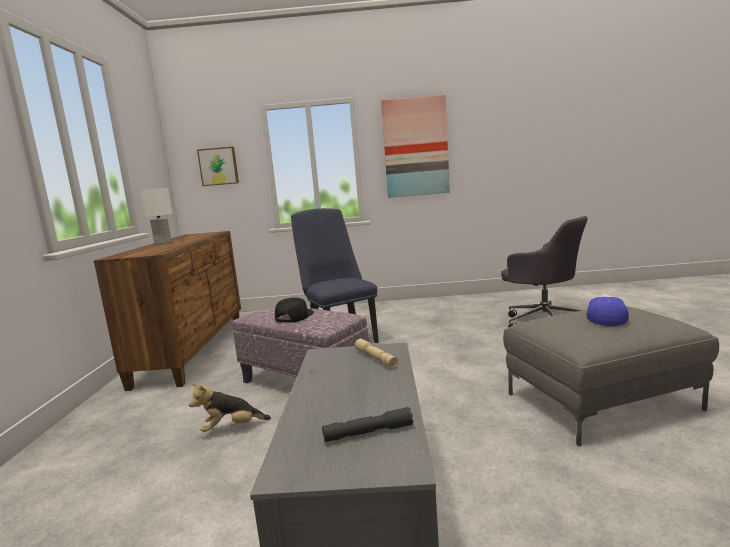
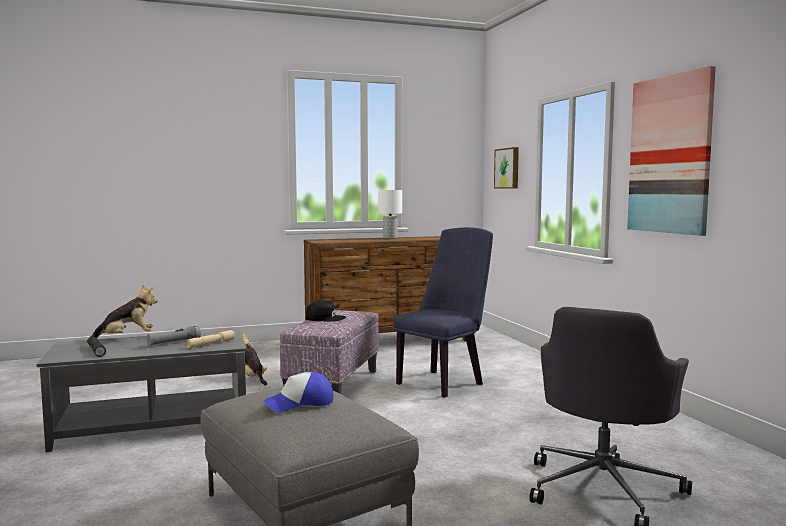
camera: 70 degrees right, 5 degrees down
(292, 417) = (126, 338): none -> plush toy
(354, 379) = (174, 343): none -> grey flashlight
(605, 317) = (300, 403): cap -> cap turned 150 degrees clockwise

